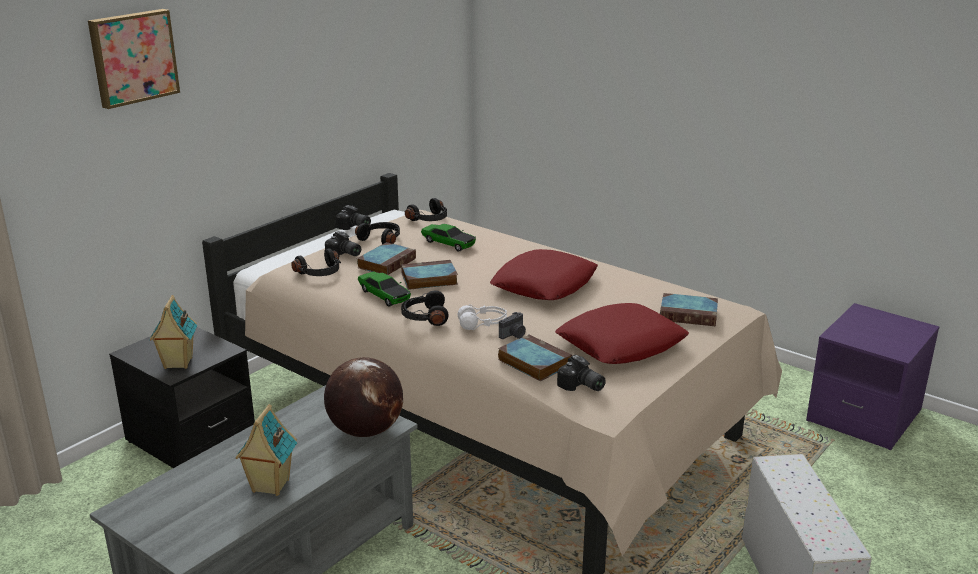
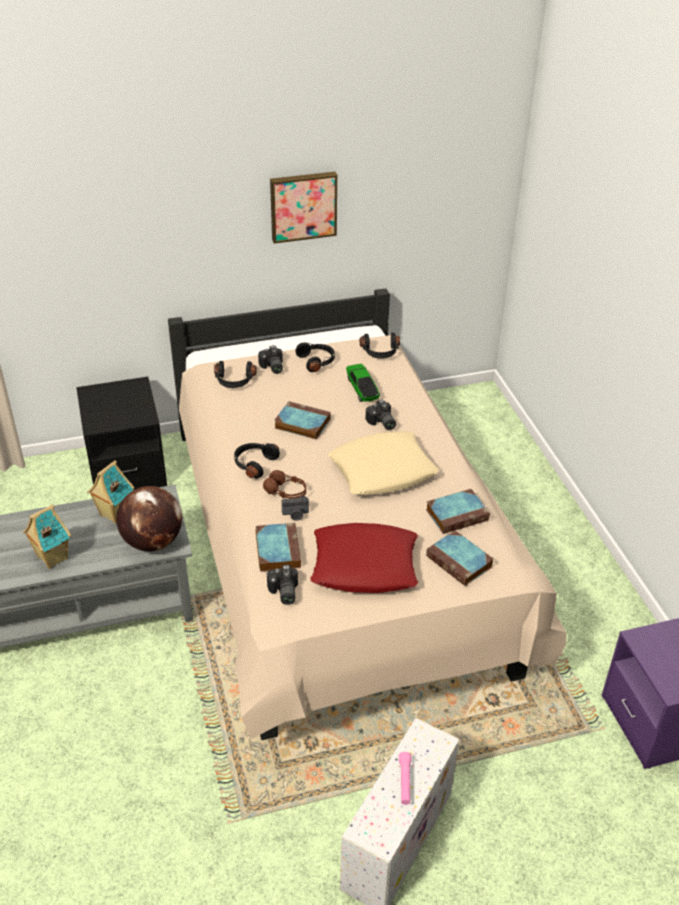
camera: 35 degrees right, 15 degrees up
(132, 57) = (110, 168): picture -> picture (303, 206)
(177, 363) = (106, 416): toy house -> toy house (114, 514)
(354, 227) = (312, 338): camera -> camera (381, 423)
(384, 295) = (252, 426): toy car -> none
(387, 263) = (292, 391): book -> book (457, 514)
(482, 324) = (286, 492): white headphones -> brown headphones
(544, 284) = (382, 470): red pillow -> beige pillow
(806, 500) = (405, 782): none -> pink flashlight

